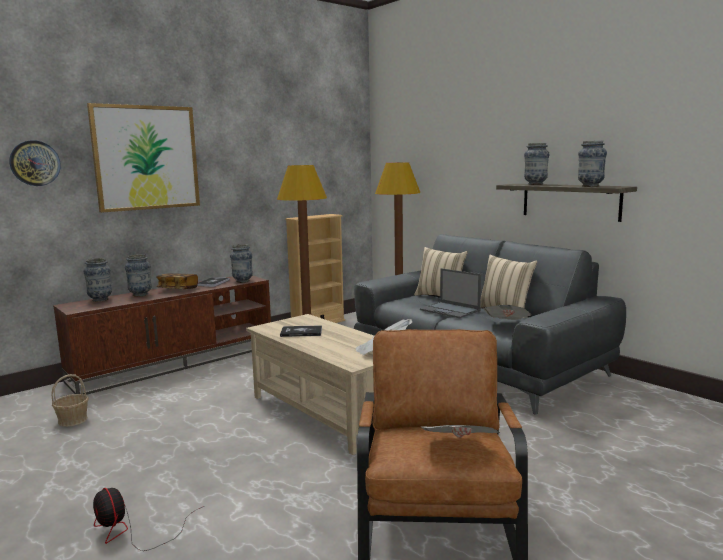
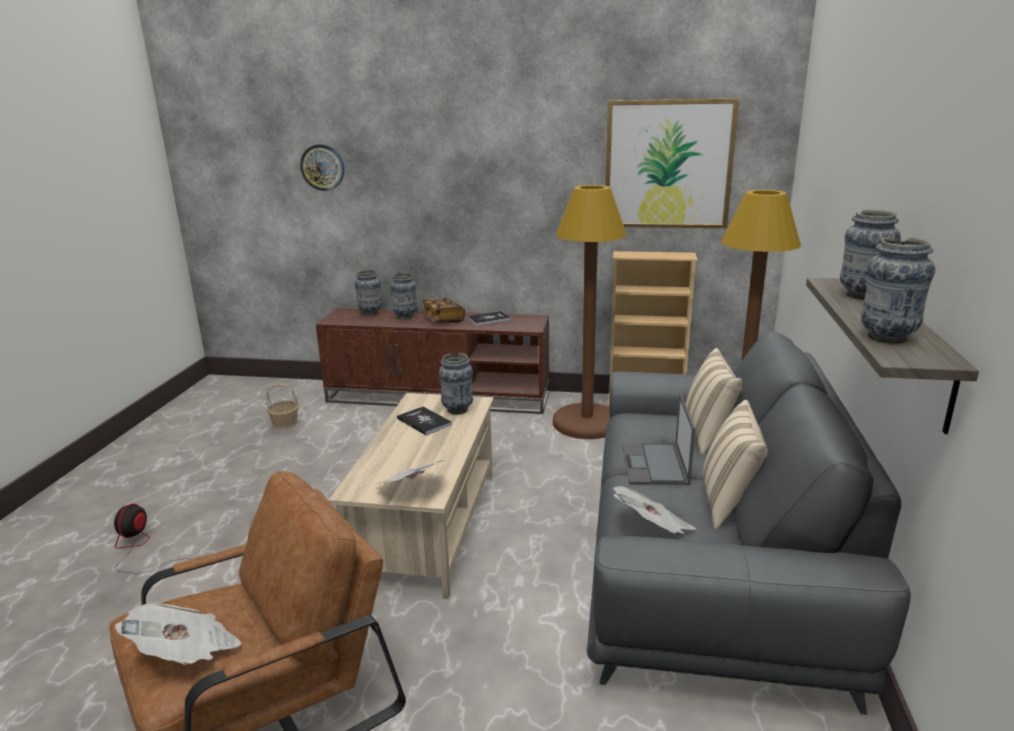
camera: 50 degrees right, 10 degrees up
(146, 158) = (431, 163): picture -> picture (668, 165)
(242, 281) = (515, 326): vase -> vase (457, 410)

